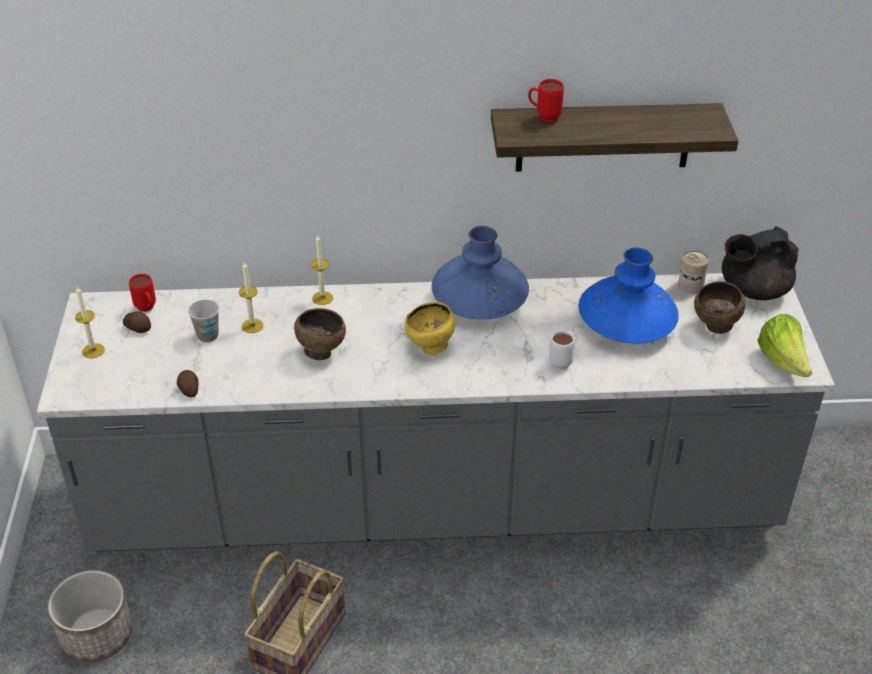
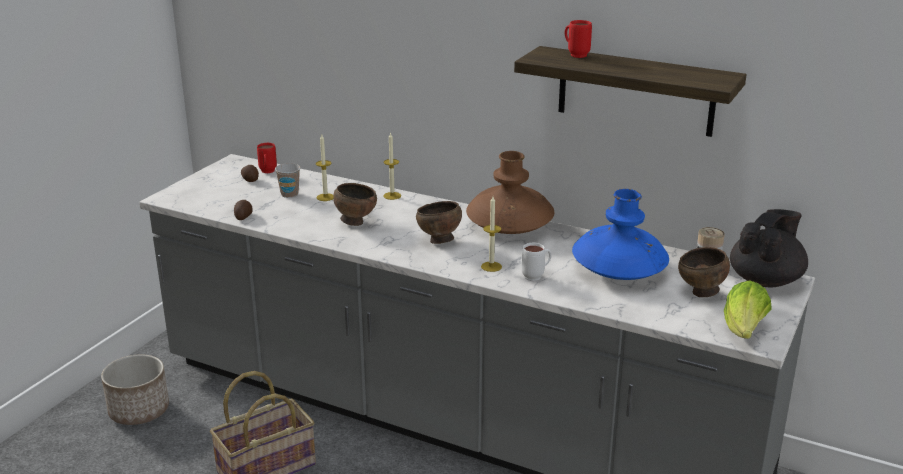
camera: 30 degrees right, 15 degrees down
(93, 351) = (209, 183): candle -> candle (491, 266)
(430, 348) = (439, 241): yellow bowl -> brown bowl
(479, 301) = (509, 226): blue vase -> brown vase
(752, 290) = (765, 280): black teapot -> black teapot turned 120 degrees clockwise

